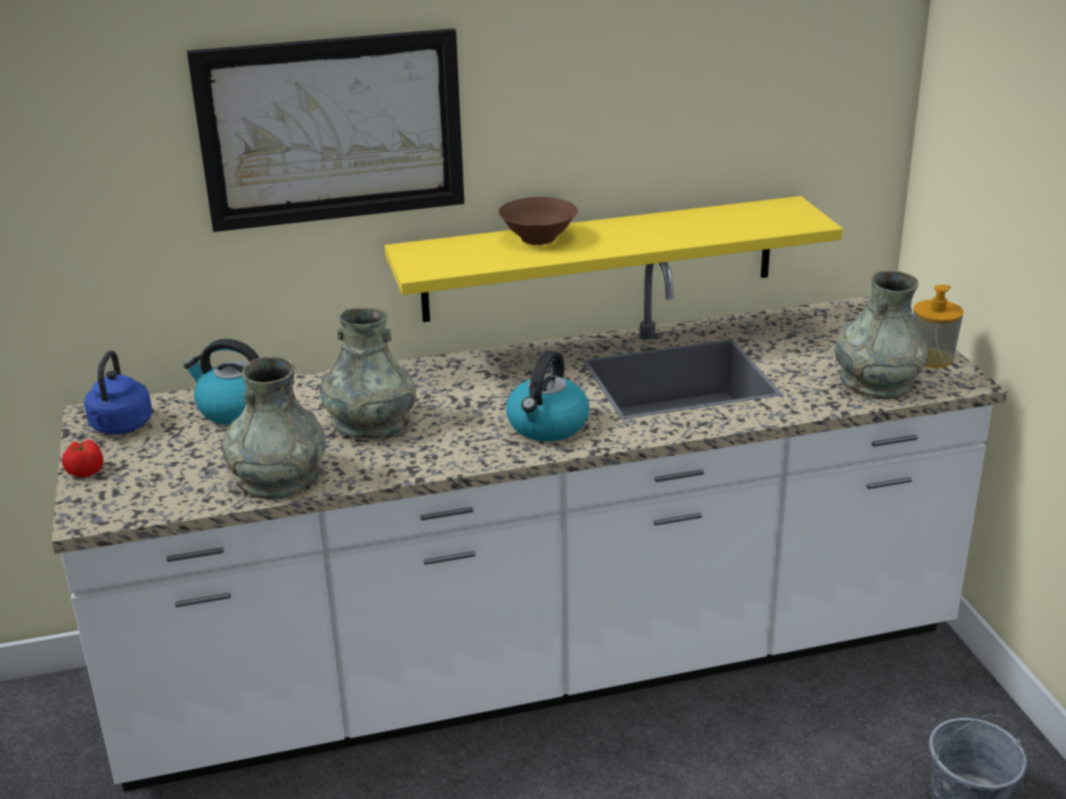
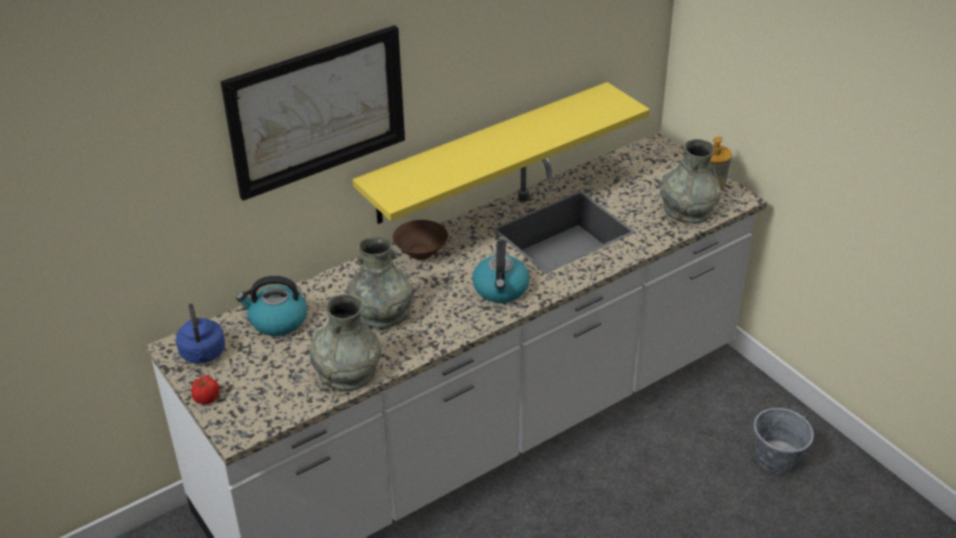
camera: 20 degrees left, 10 degrees up
(537, 238) = (456, 154): brown bowl -> brown bowl (421, 253)

